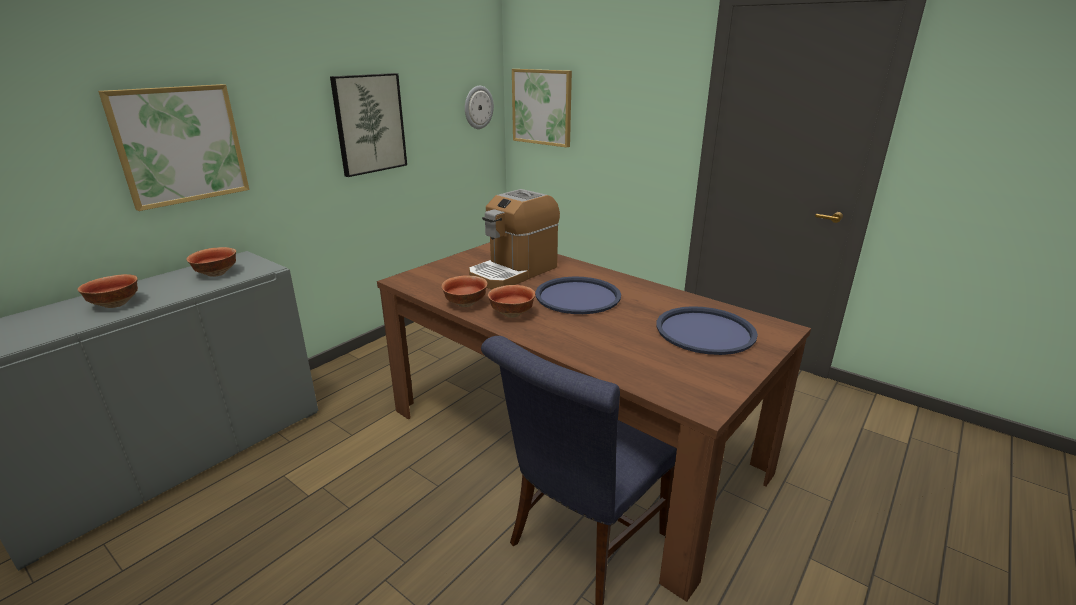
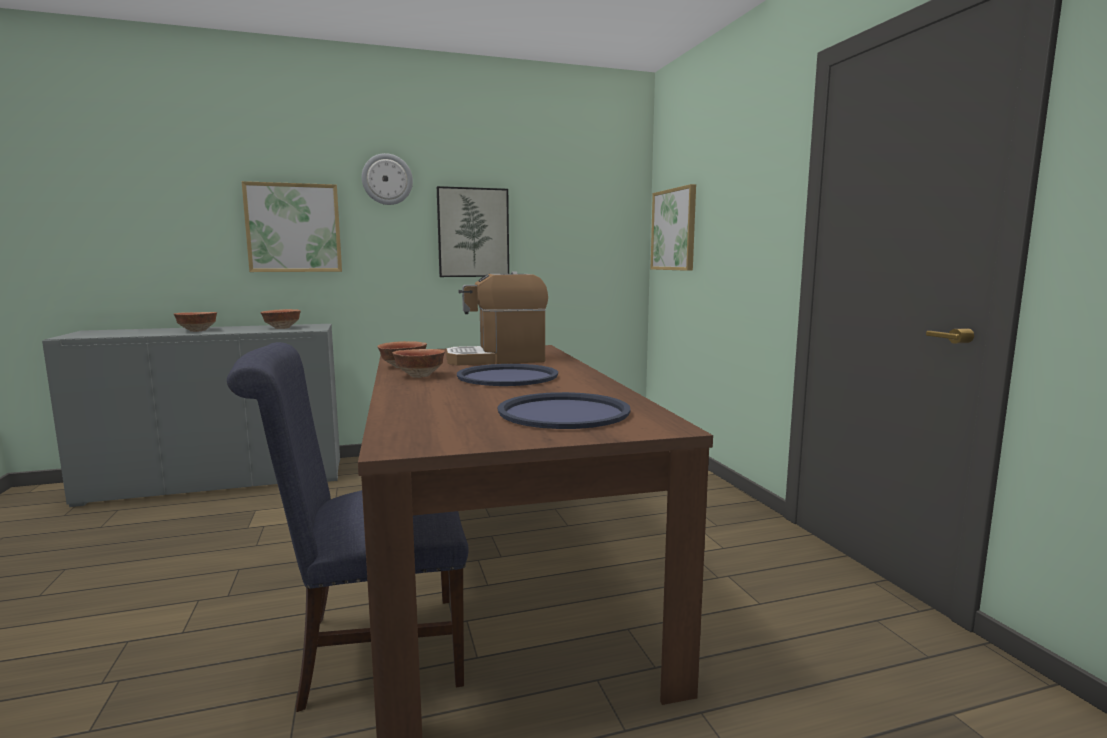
camera: 35 degrees right, 15 degrees down
(478, 107) = (611, 232): wall clock -> wall clock (387, 179)

